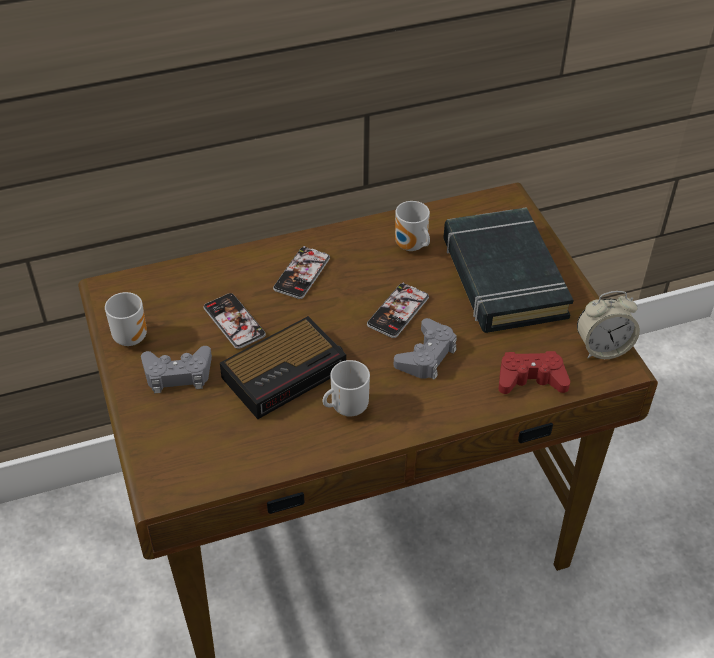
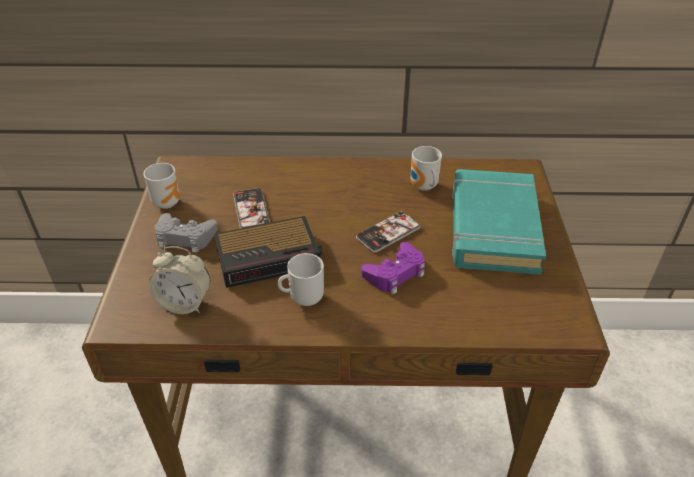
camera: 20 degrees right, 5 degrees down
(302, 273) = (324, 187): phone -> none
(426, 355) = (395, 273): grey game controller -> purple game controller
(503, 278) = (492, 227): black book -> turquoise book
(530, 379) = (481, 317): red game controller -> none
(602, 348) = (563, 307): alarm clock -> alarm clock (185, 303)

